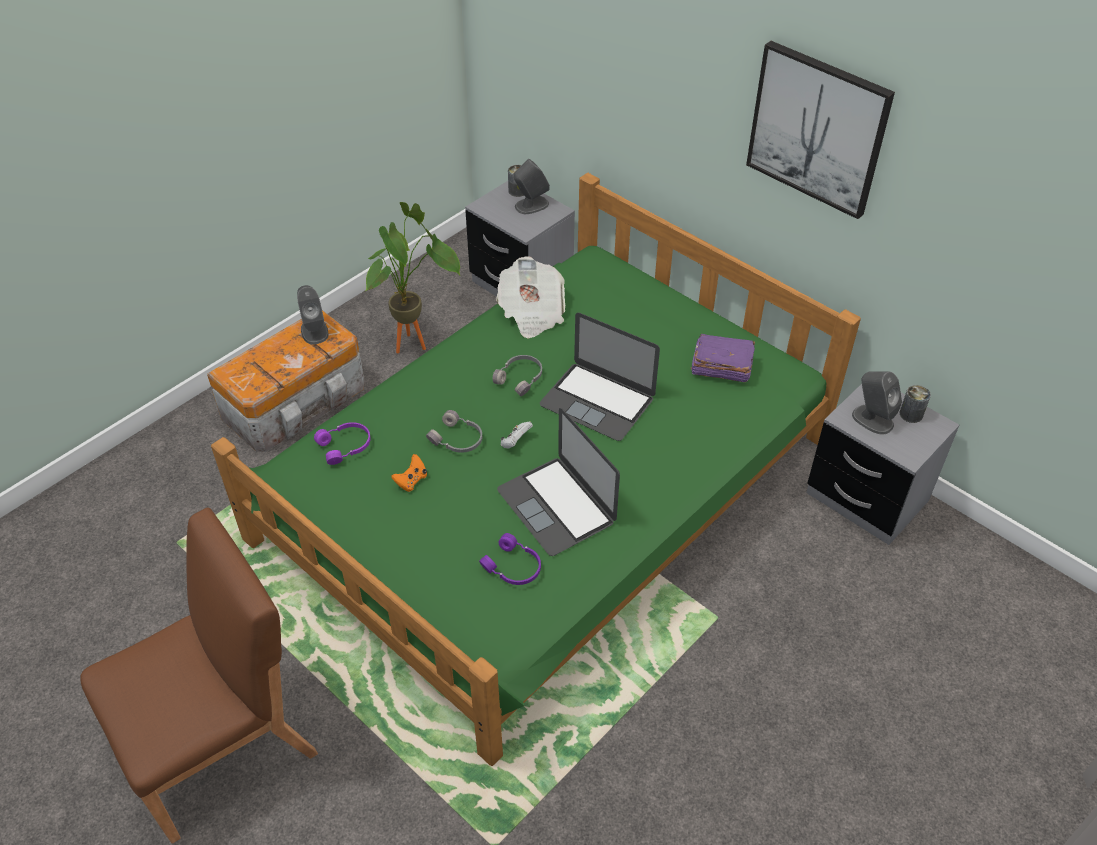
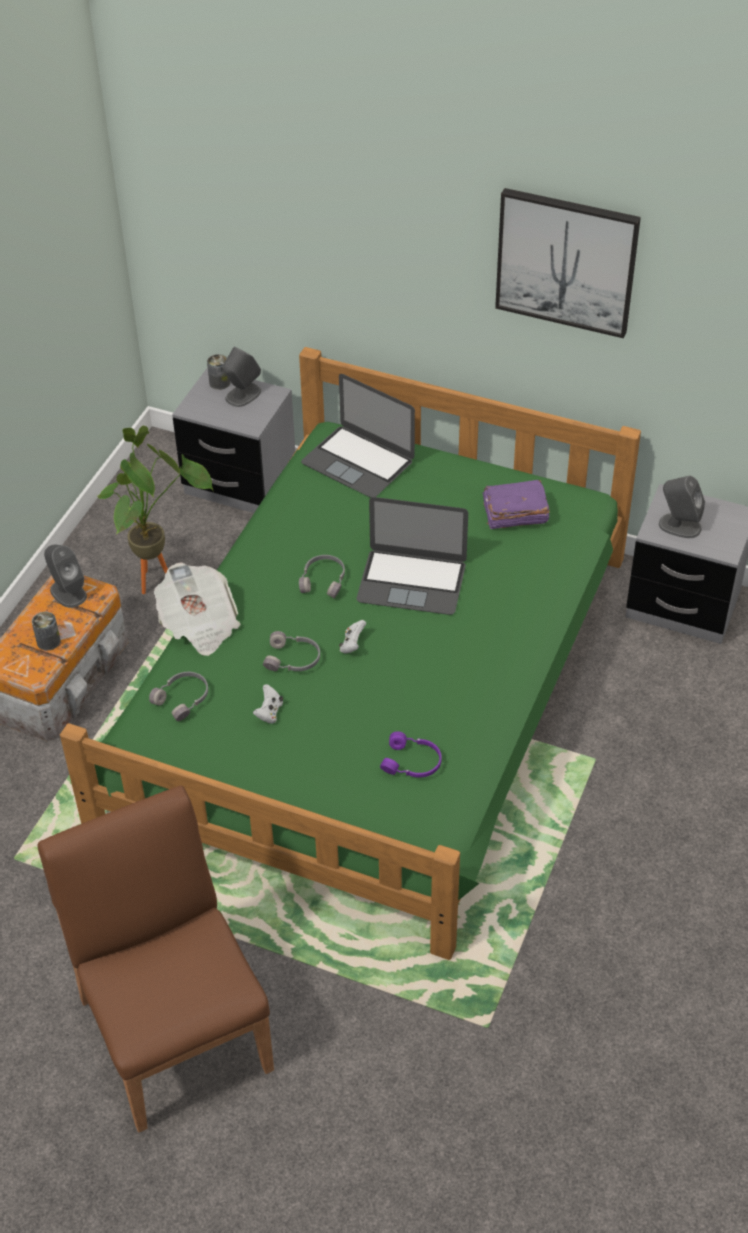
camera: 20 degrees left, 0 degrees up
(221, 744) = (175, 1030): brown chair -> brown chair turned 60 degrees counterclockwise
(346, 446) = (183, 699): purple headphones -> grey headphones
(411, 481) = (269, 712): orange game controller -> white game controller
(531, 313) = (300, 510): newspaper -> newspaper (199, 624)
(556, 506) = (423, 693): laptop -> laptop (358, 462)
(911, 414) = (711, 511): can -> can (48, 641)

